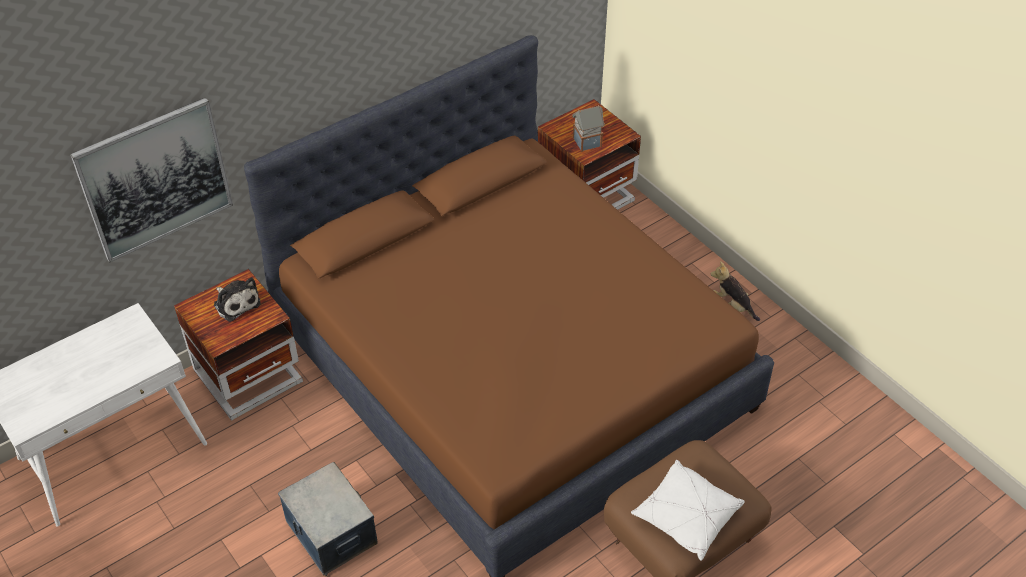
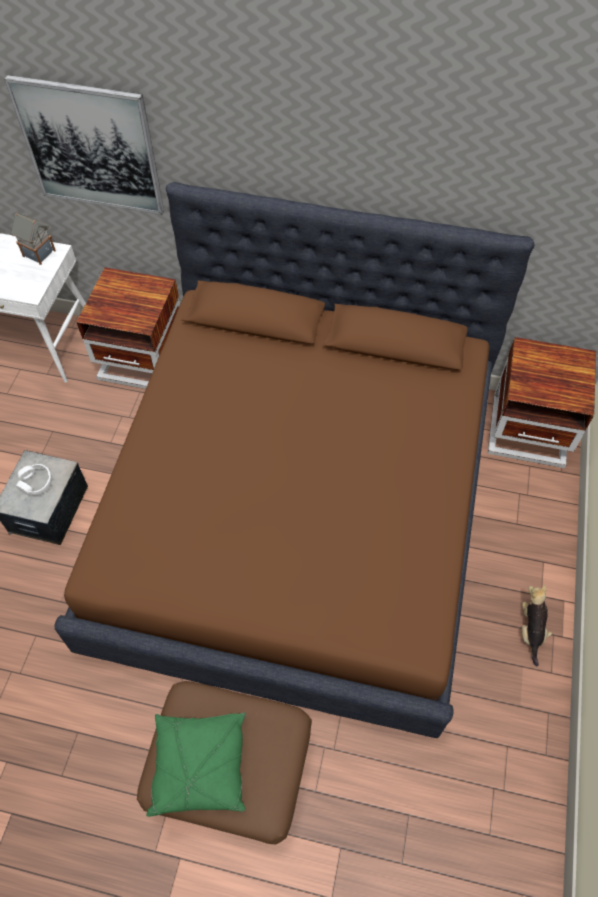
camera: 50 degrees right, 10 degrees up
(236, 303) = (137, 296): plush toy -> none
(323, 501) = (36, 483): none -> white headphones
(586, 142) = (537, 382): toy house -> toy house (38, 253)
(686, 517) = (199, 765): white pillow -> green pillow

